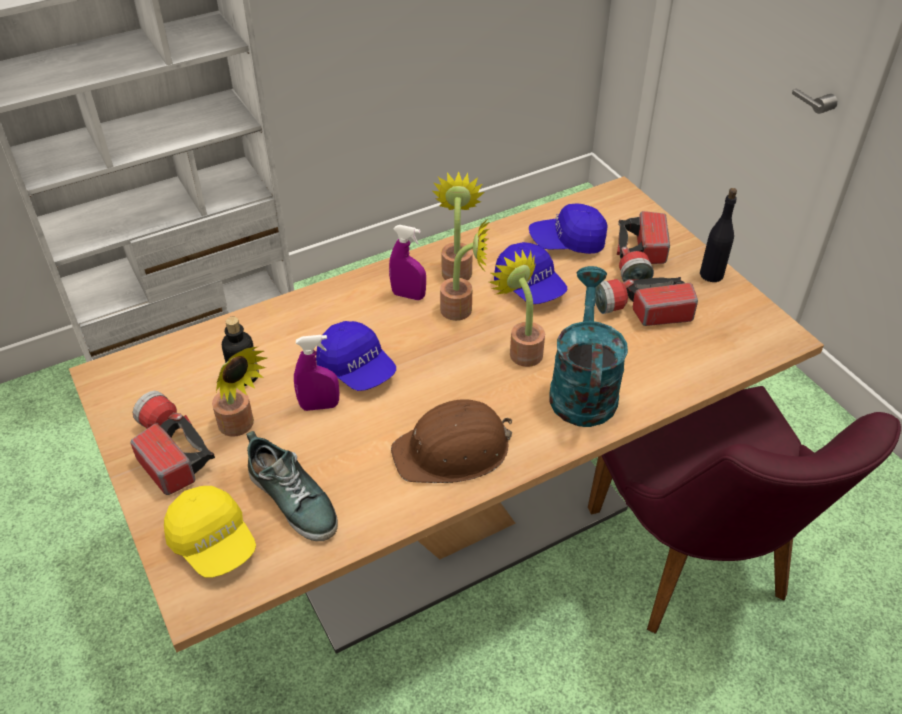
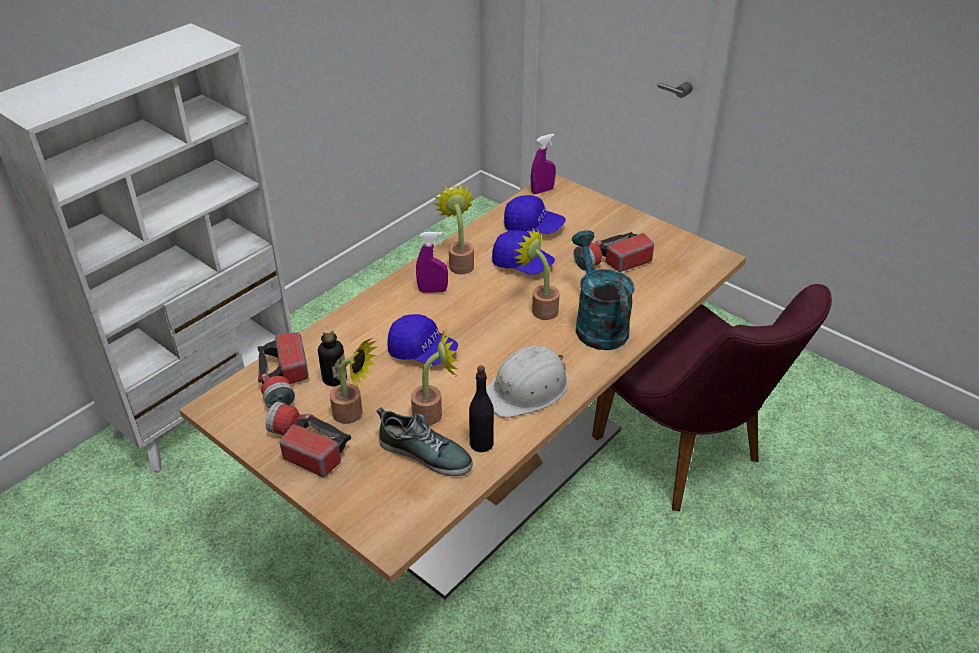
camera: 20 degrees left, 5 degrees down
(213, 543) = (380, 499): yellow cap -> none
(319, 406) = (408, 384): purple spray bottle -> purple spray bottle (542, 191)
(453, 450) = (527, 389): brown hard hat -> white hard hat
(463, 310) = (481, 291): potted plant -> potted plant (433, 413)
(567, 242) = (533, 227): blue cap -> blue cap turned 135 degrees counterclockwise
(640, 260) = (593, 228): flashlight -> flashlight (284, 381)
(711, 274) = (648, 227): black bottle -> black bottle (481, 443)

